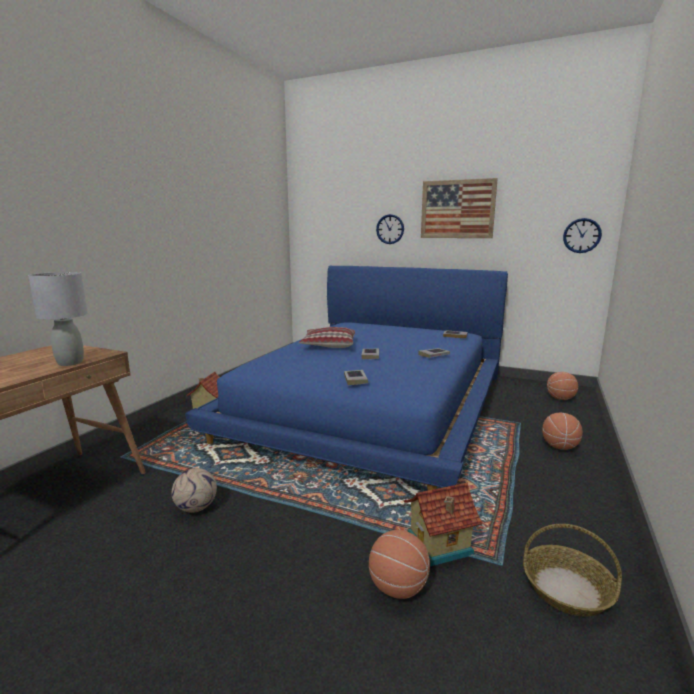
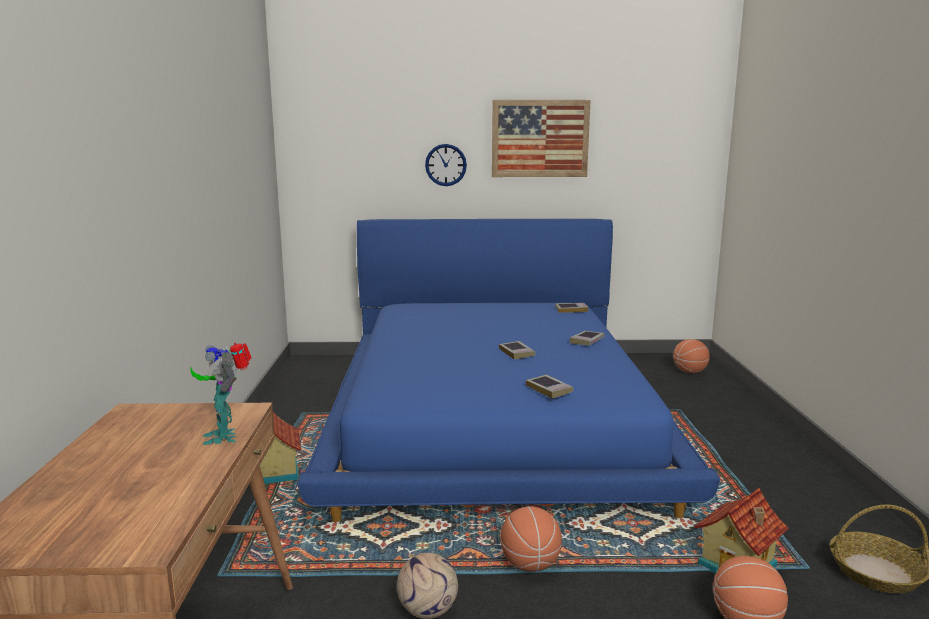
camera: 25 degrees left, 0 degrees up
(70, 363) = (225, 435): grey table lamp -> toy robot
(328, 345) = (439, 344): pillow -> none
(559, 447) = (741, 429): basketball -> basketball (530, 564)
(582, 235) = (689, 173): wall clock -> none

